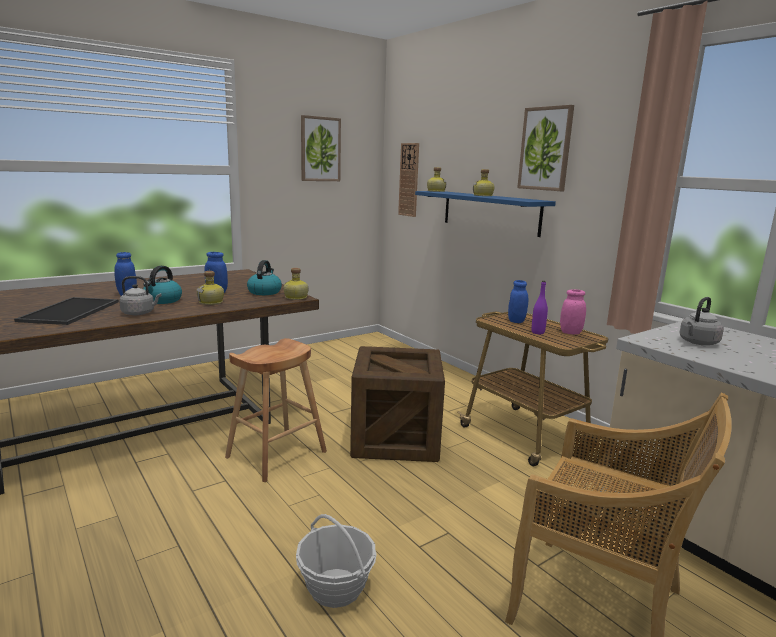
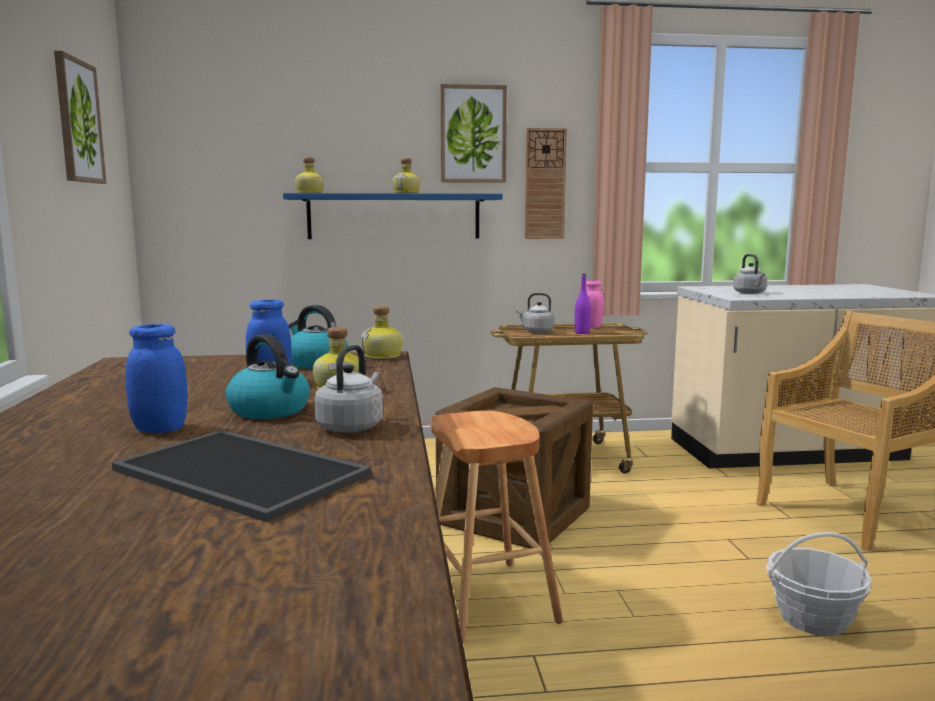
camera: 60 degrees left, 5 degrees down
(409, 180) = (210, 181): wall clock -> wall clock (545, 184)
(516, 321) = (536, 331): blue jar -> grey kettle

